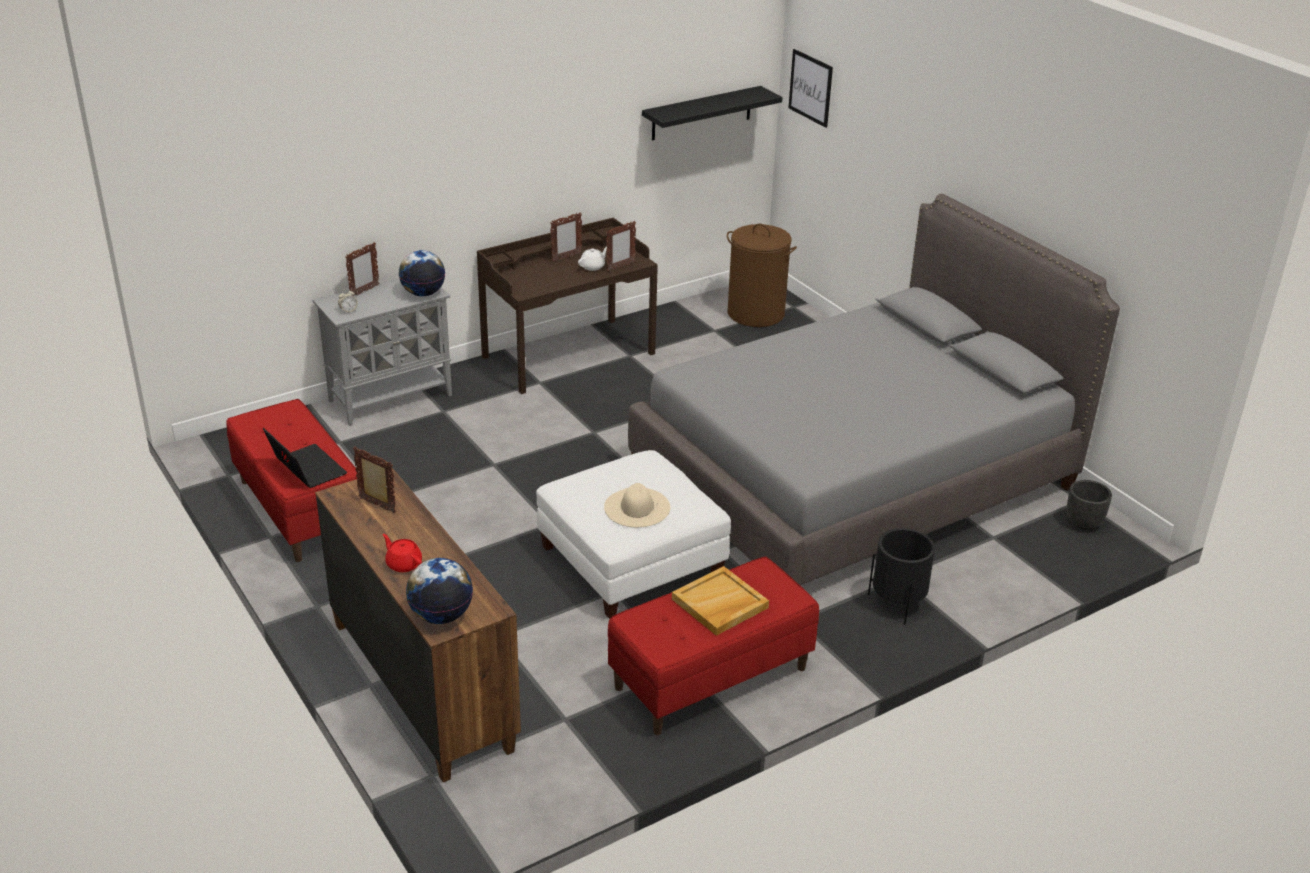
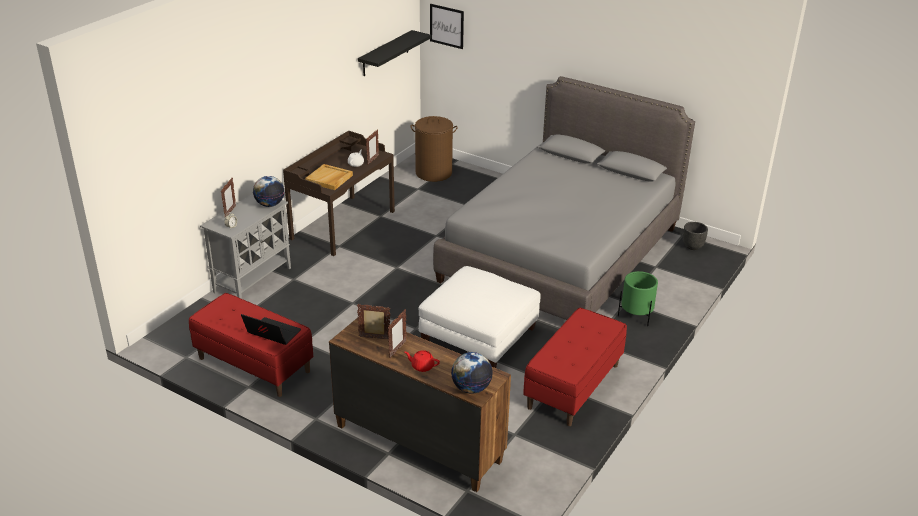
camera: 25 degrees left, 0 degrees up
(566, 257) = (334, 162): picture frame -> picture frame (397, 350)
(637, 507) = (489, 300): beige hat -> none
(719, 604) = (578, 340): beige tray -> beige tray (329, 179)
(897, 603) = (636, 316): black planter -> green planter

